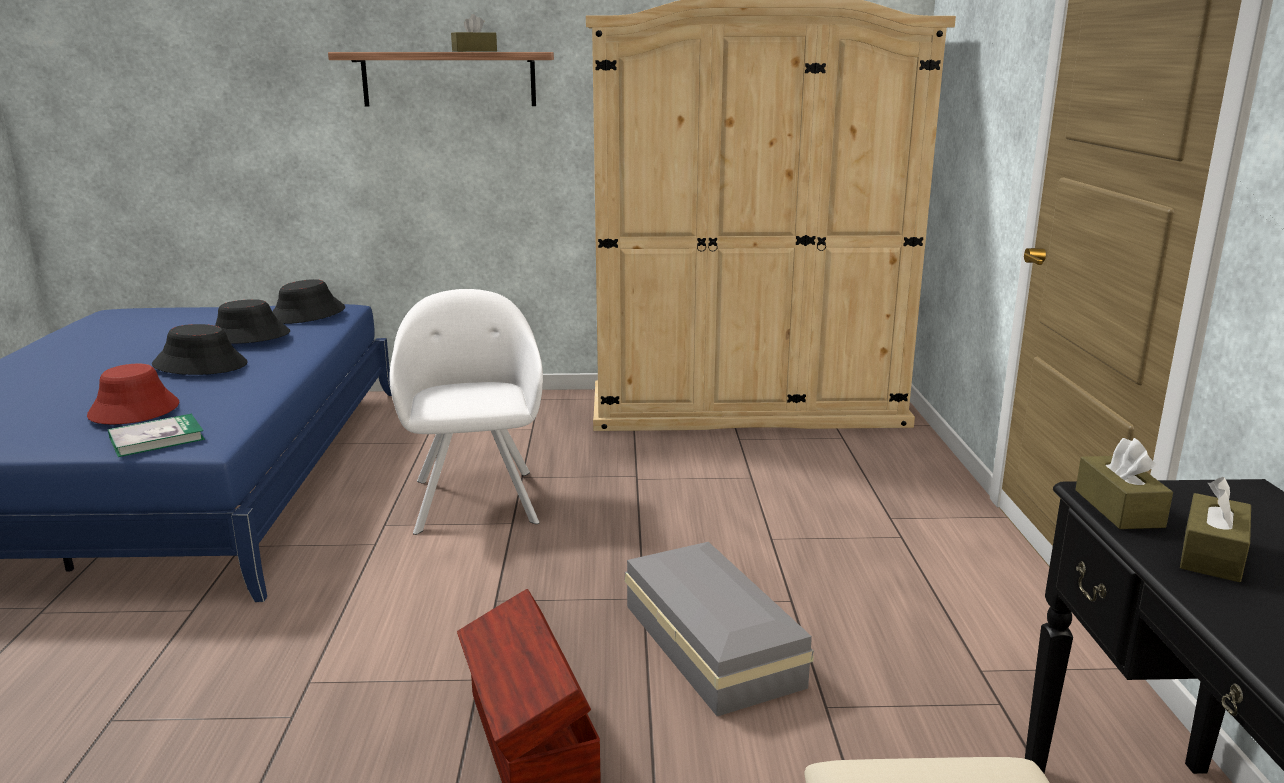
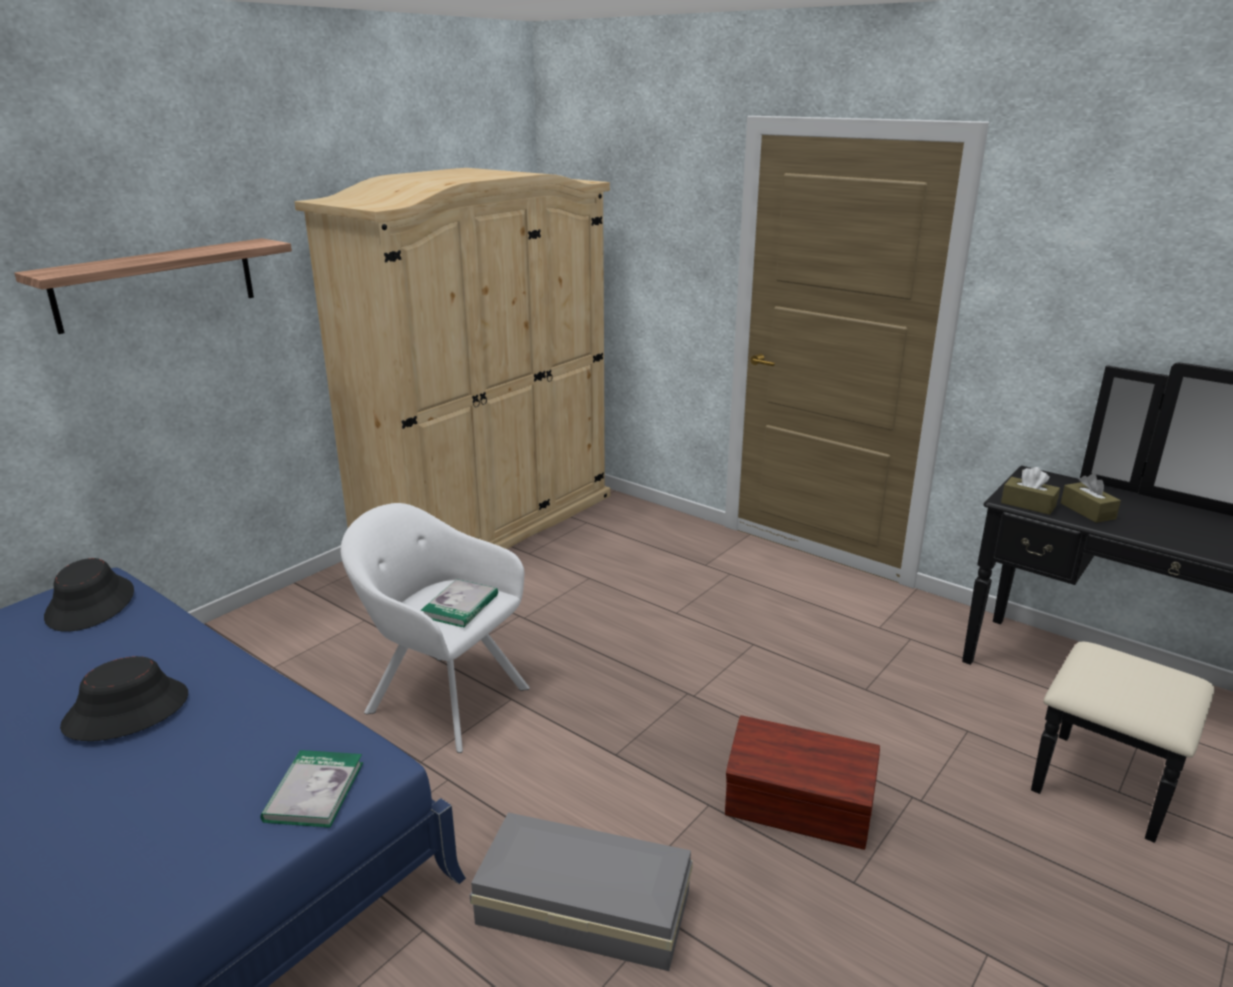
camera: 50 degrees left, 5 degrees up
(134, 410) = (201, 788): red hat -> none
(248, 336) = (91, 657): black hat -> none
(474, 51) = (197, 251): brown tissue box -> none
(474, 398) = (460, 606): none -> book
(712, 642) = (766, 693): grey storage box -> grey storage box (581, 904)

